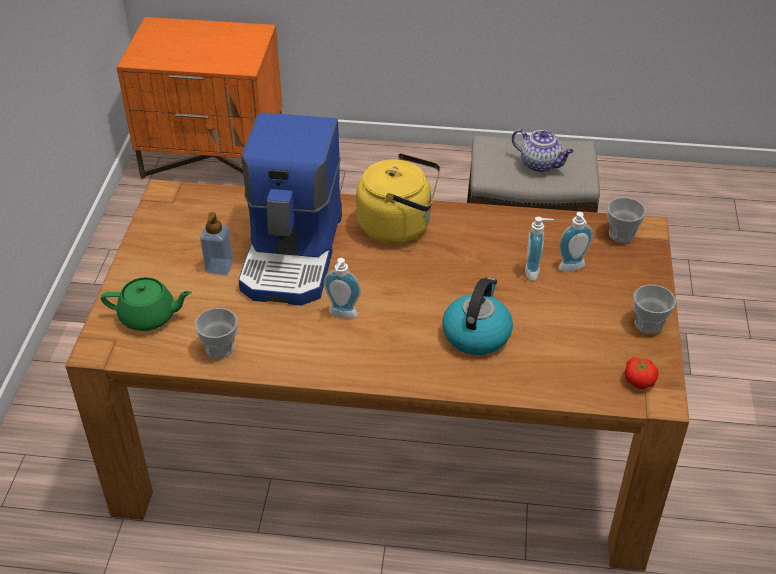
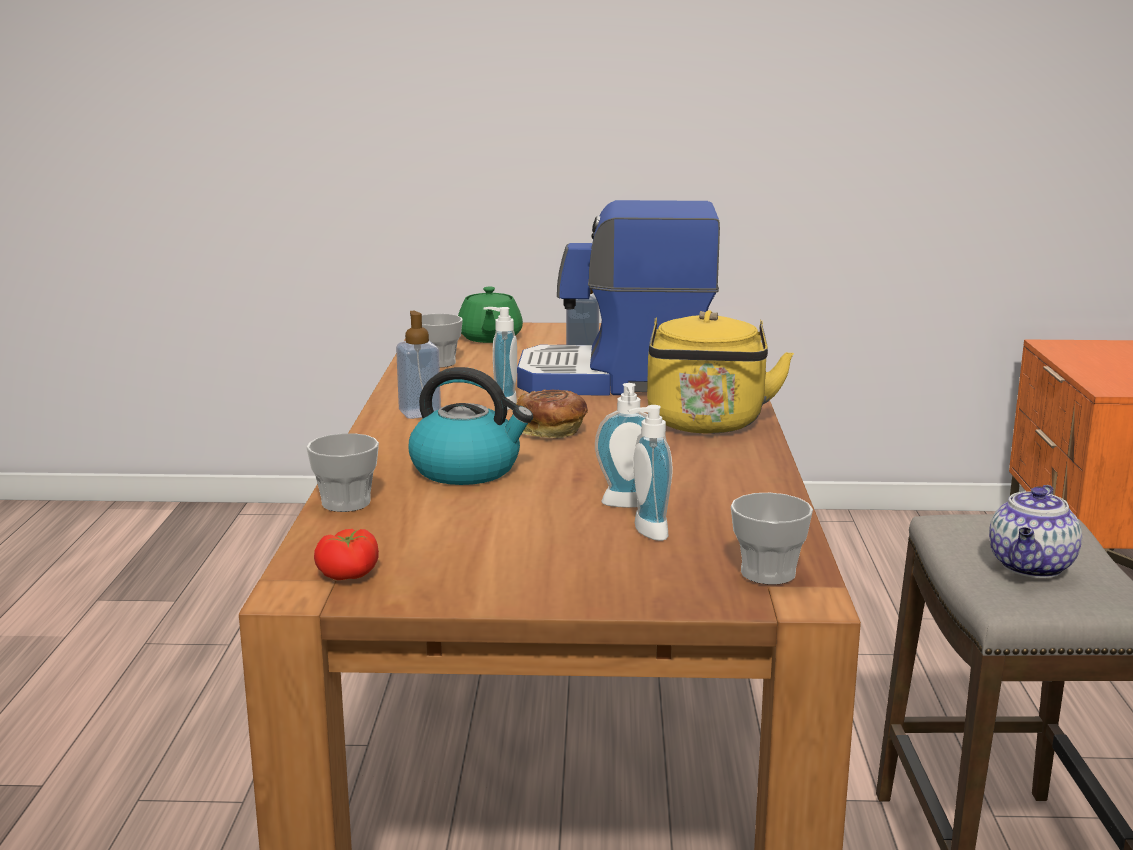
camera: 85 degrees right, 25 degrees down
(355, 357) = (419, 413): none -> soap dispenser
(405, 293) = (551, 432): none -> bread
(648, 324) = (499, 589): cup -> cup (346, 503)

